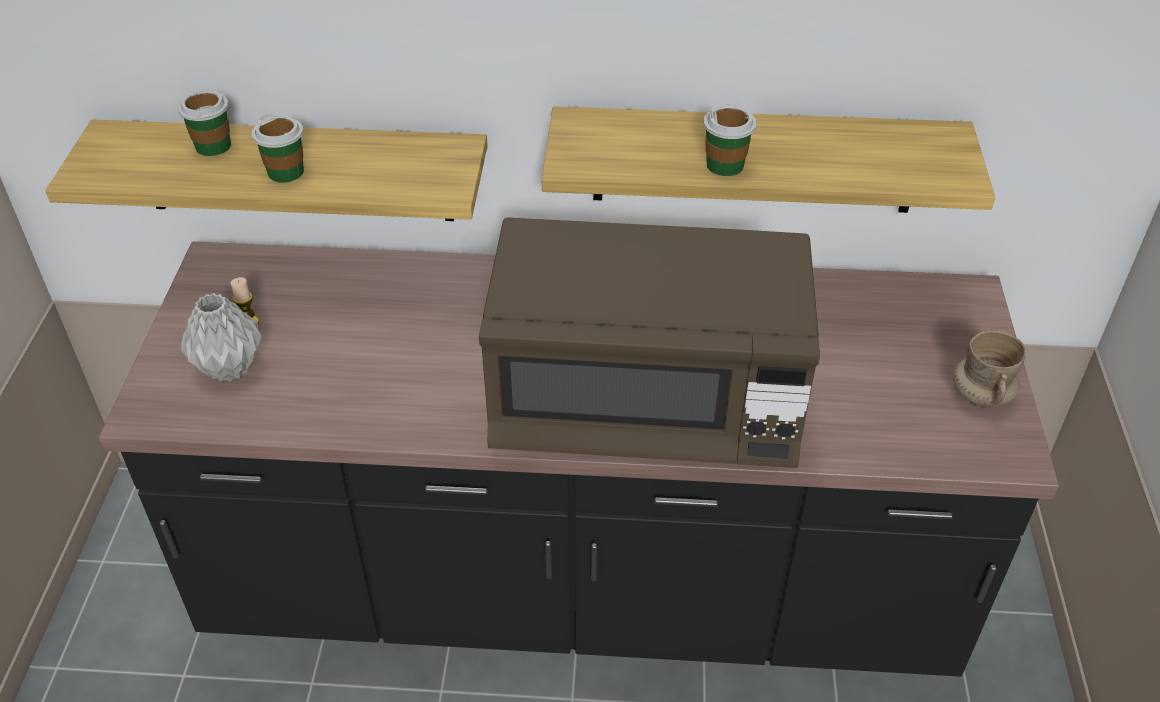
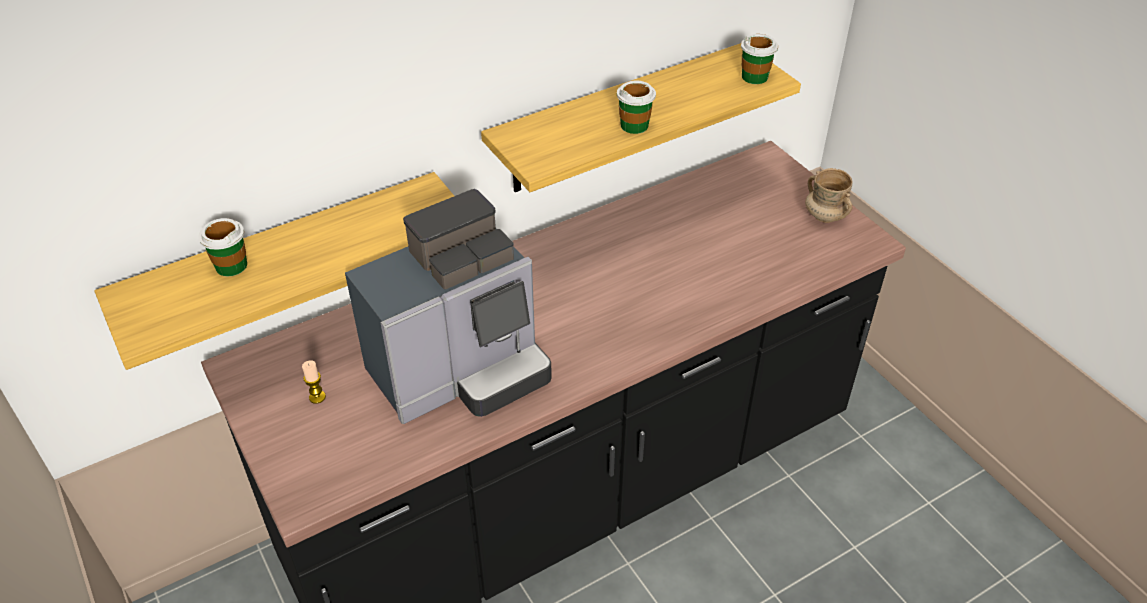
camera: 35 degrees left, 0 degrees up
(228, 369) = (336, 436): grey vase -> none
(286, 172) = (314, 259): cup -> cup (755, 77)
(398, 366) = (462, 371): none -> coffee machine
(645, 407) = (650, 316): brown microwave -> none

